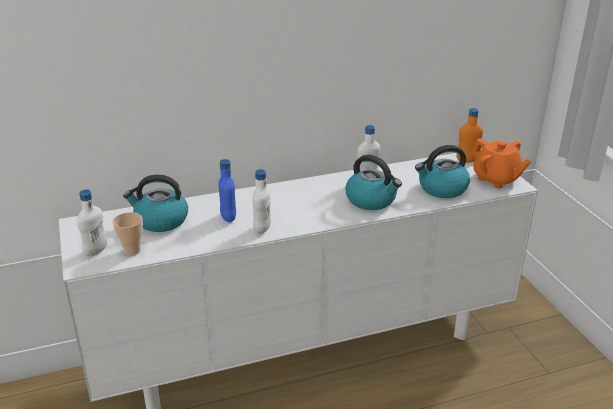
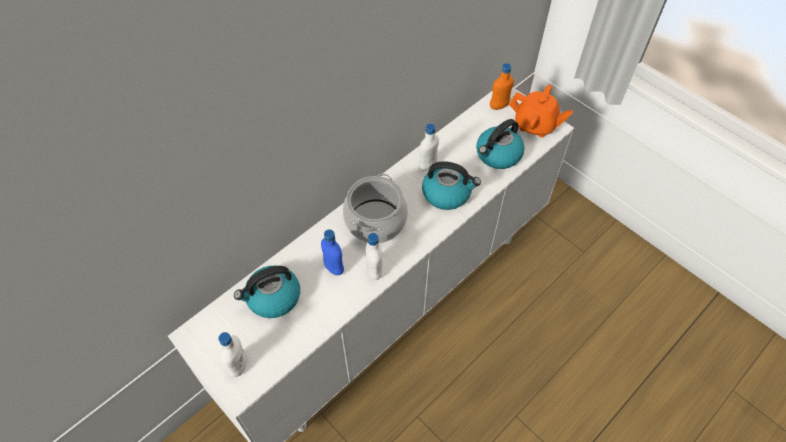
camera: 25 degrees left, 25 degrees up
(132, 251) = (274, 351): cup -> none
(290, 200) = (376, 221): none -> cooking pot

